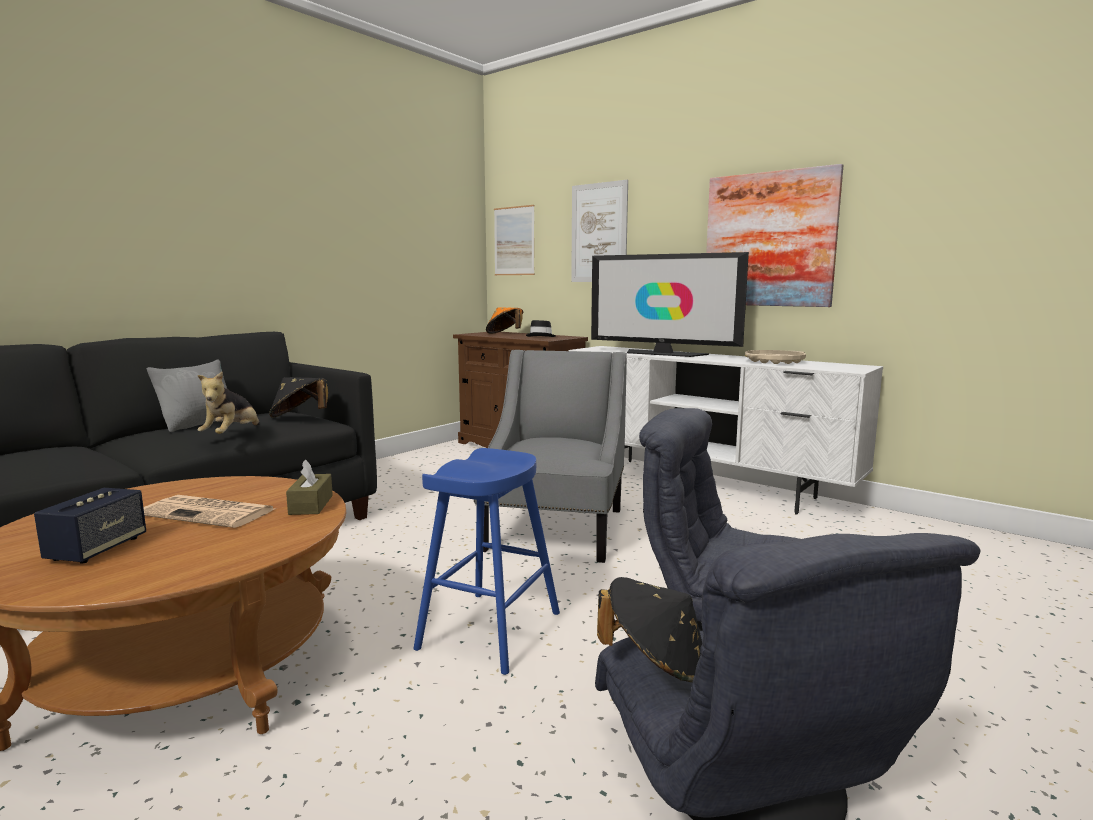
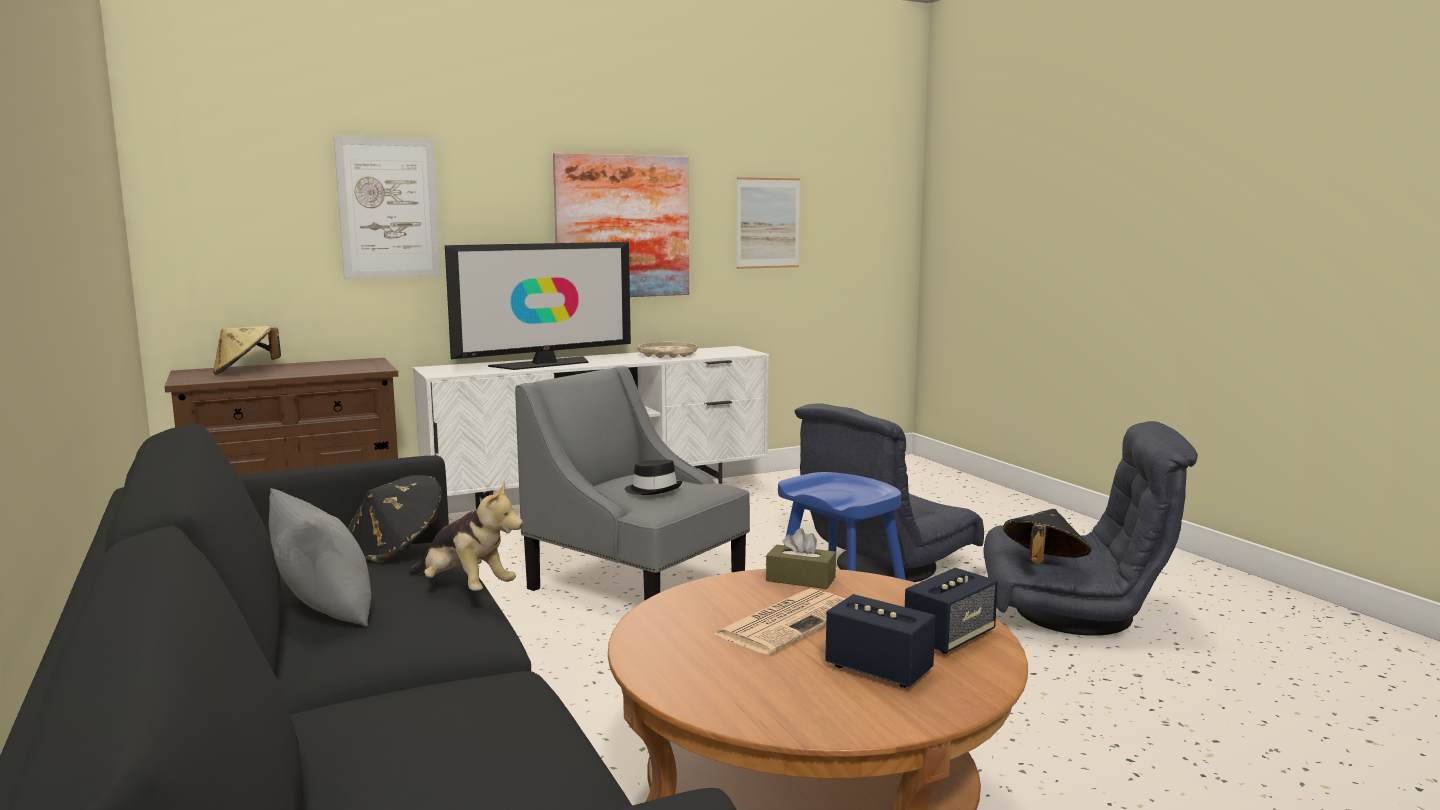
camera: 65 degrees left, 0 degrees up
(162, 566) = (949, 638): none -> speaker
(505, 334) = (245, 371): orange hat -> beige hat
(514, 241) = (206, 213): picture -> picture (768, 223)
(541, 337) = (339, 367): black hat -> black hat (653, 489)

